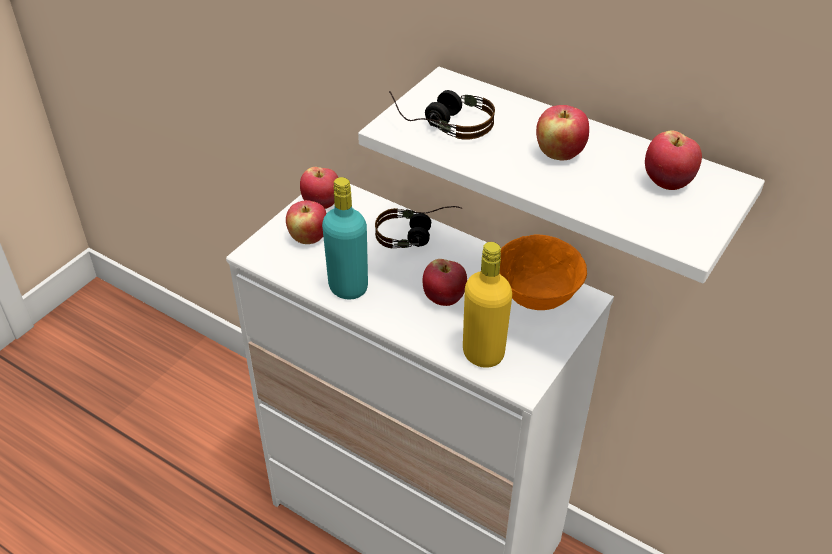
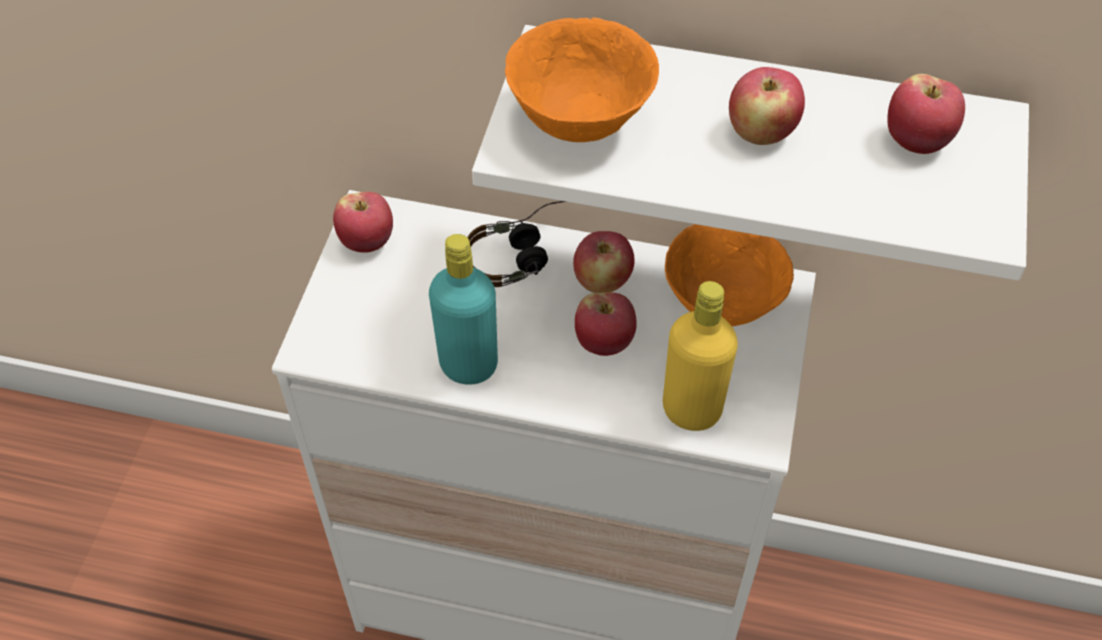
camera: 20 degrees left, 10 degrees up
(308, 238) = (375, 302): apple -> apple (602, 281)
(442, 122) = (581, 122): headphones -> orange bowl

